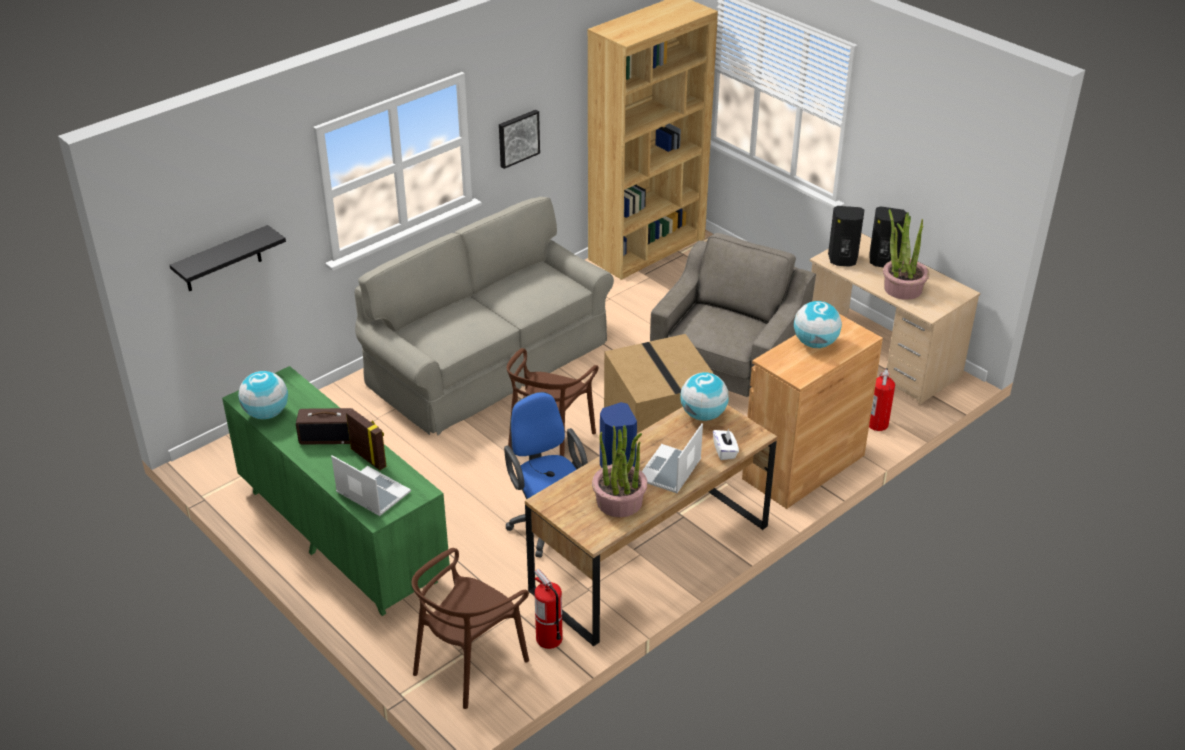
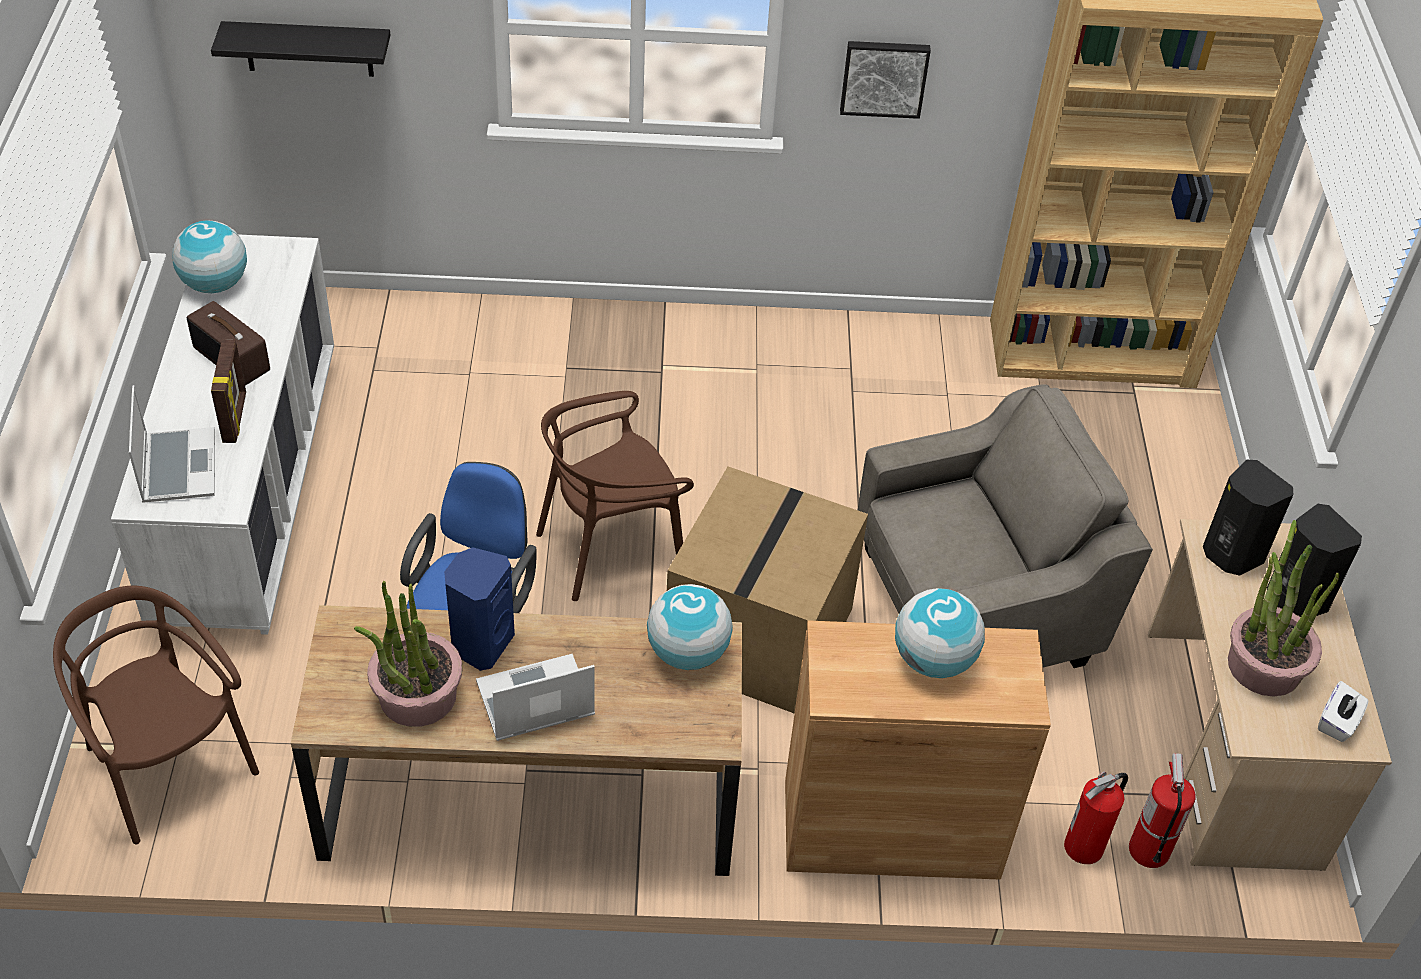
camera: 40 degrees right, 10 degrees up
(341, 535) = (250, 496): green dresser -> white dresser
(469, 664) = (168, 766): brown chair -> brown chair turned 60 degrees clockwise
(488, 363) = (681, 386): grey sofa -> none
(548, 638) = (285, 807): fire extinguisher -> fire extinguisher (1148, 849)
(725, 451) = (641, 729): white tissue box -> white tissue box (1337, 722)

